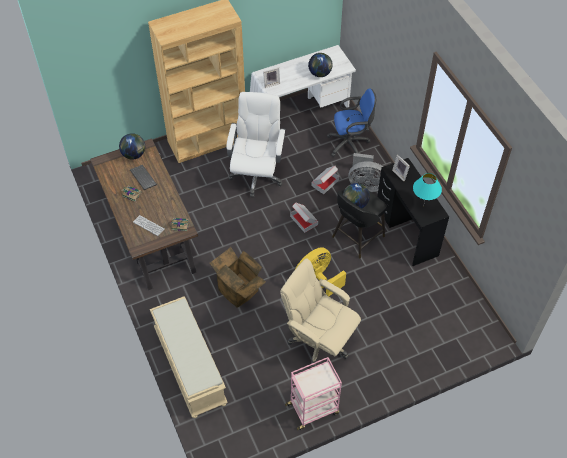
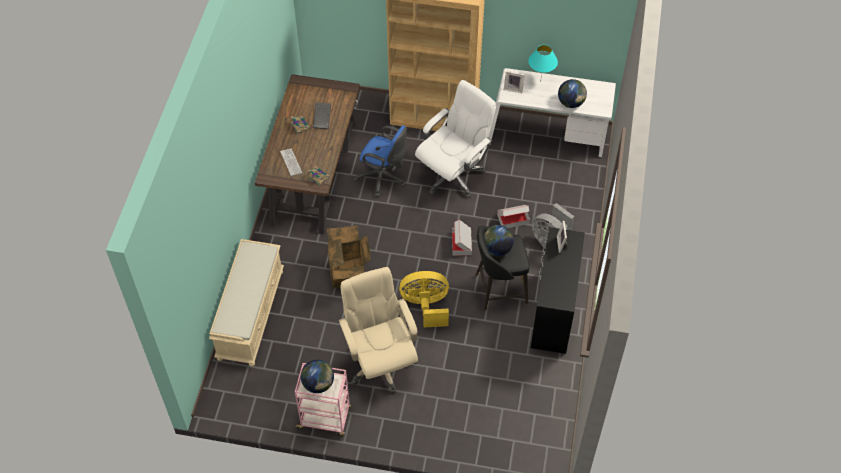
camera: 35 degrees right, 0 degrees up
(134, 154) = (331, 90): globe -> globe (318, 384)
(350, 144) = (571, 195): blue office chair -> blue office chair (383, 178)
(423, 206) = (556, 287): turquoise table lamp -> turquoise table lamp (540, 82)

